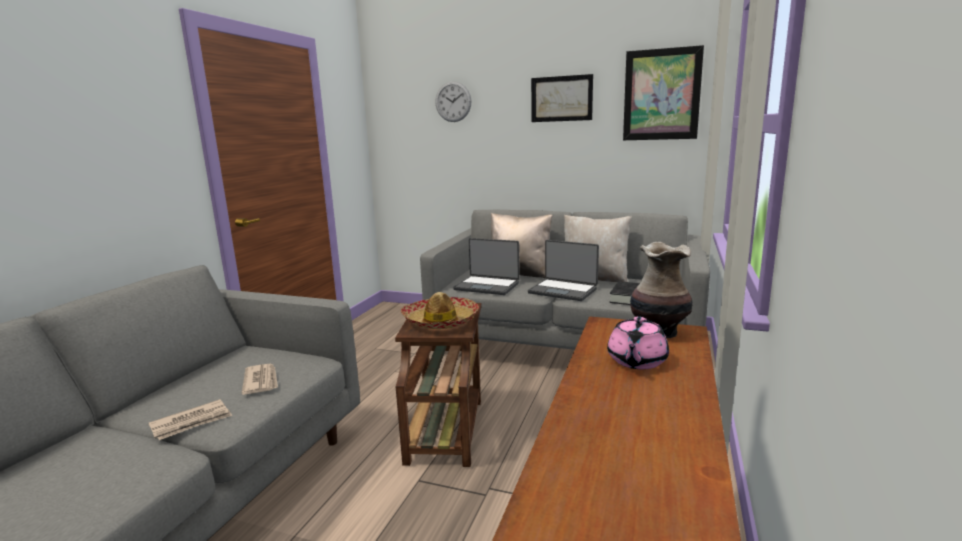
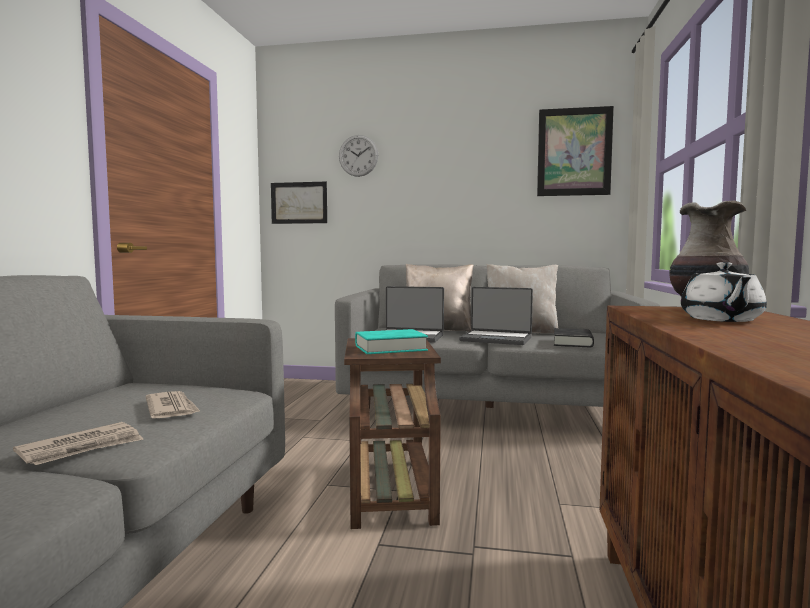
camera: 10 degrees left, 10 degrees down
(441, 321) = (390, 348): hat -> turquoise book
(561, 98) = (474, 154): picture -> picture (299, 203)
(636, 361) = (721, 319): pink teapot -> white teapot

